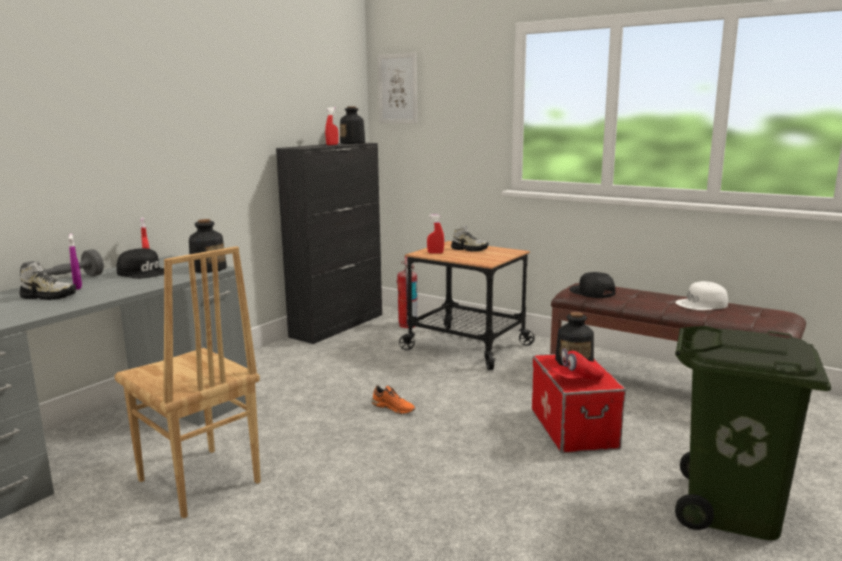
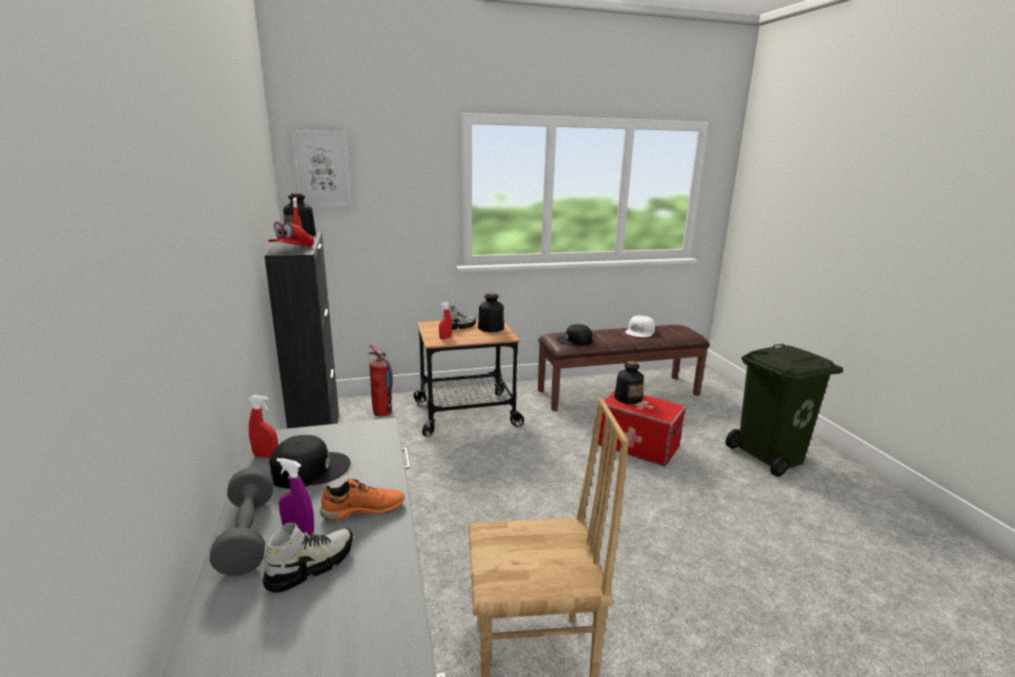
camera: 50 degrees left, 5 degrees up
(208, 268) = (368, 431): bottle -> bottle (490, 328)
(394, 408) = (524, 492): orange shoe -> orange shoe (363, 509)
(576, 380) = (657, 411): red cap -> red cap (292, 249)

